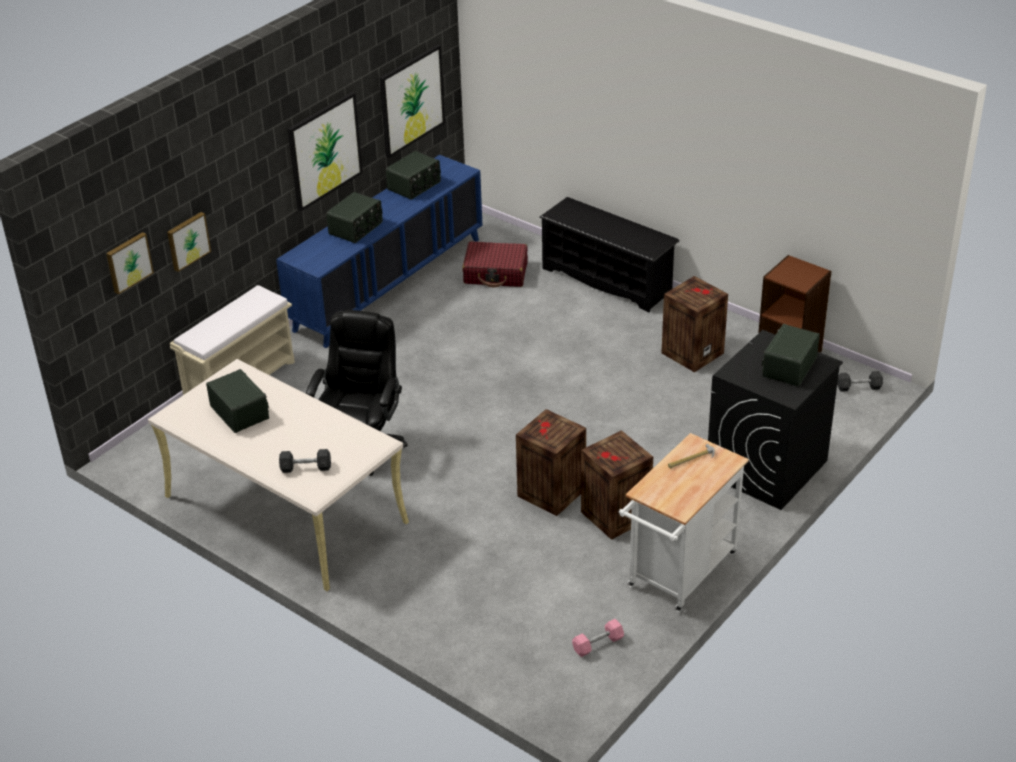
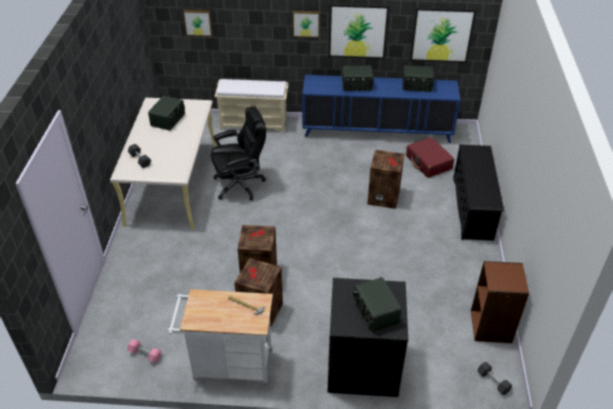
camera: 55 degrees right, 5 degrees up
(187, 240) = (241, 31): picture -> picture (306, 23)
(692, 352) = (443, 277): crate -> crate (384, 196)
(788, 367) = (375, 312): radio -> radio turned 105 degrees counterclockwise

